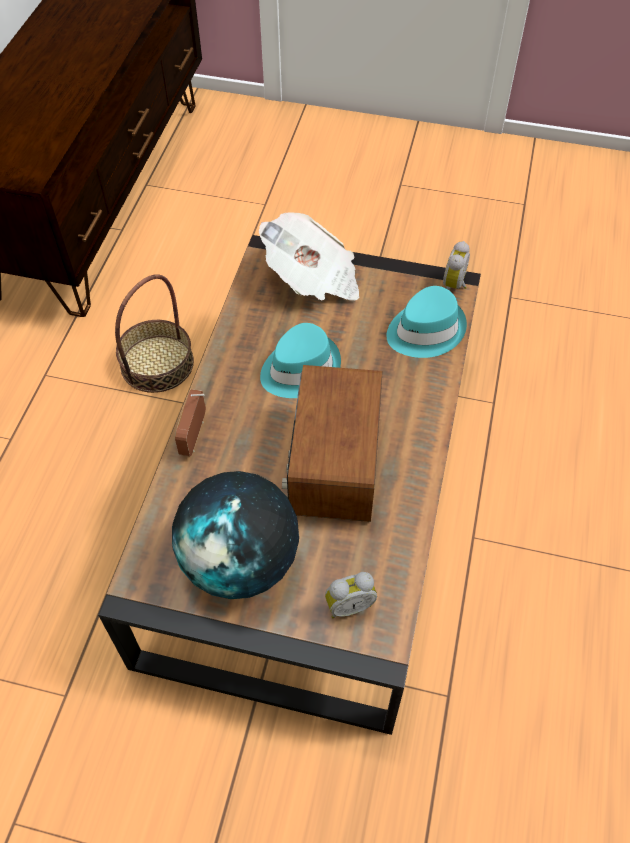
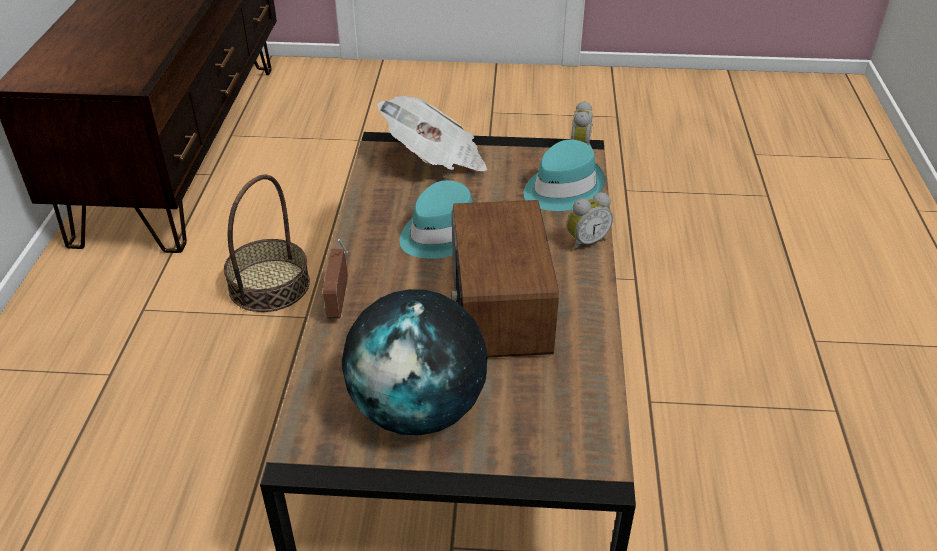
camera: 10 degrees left, 15 degrees down
(349, 604) = (550, 433): alarm clock -> alarm clock (585, 241)

